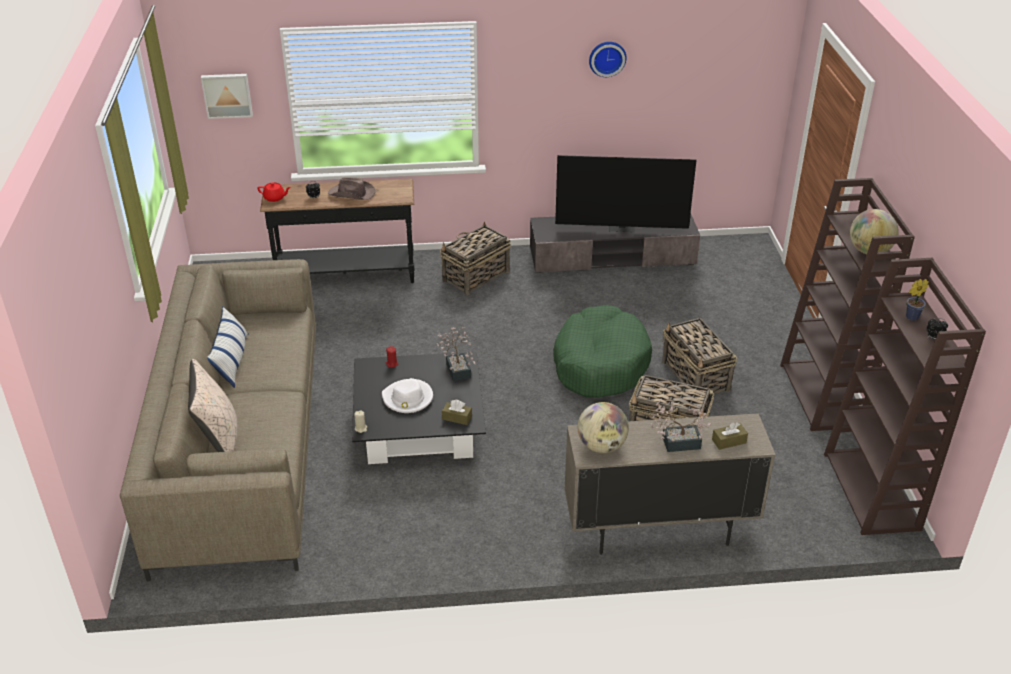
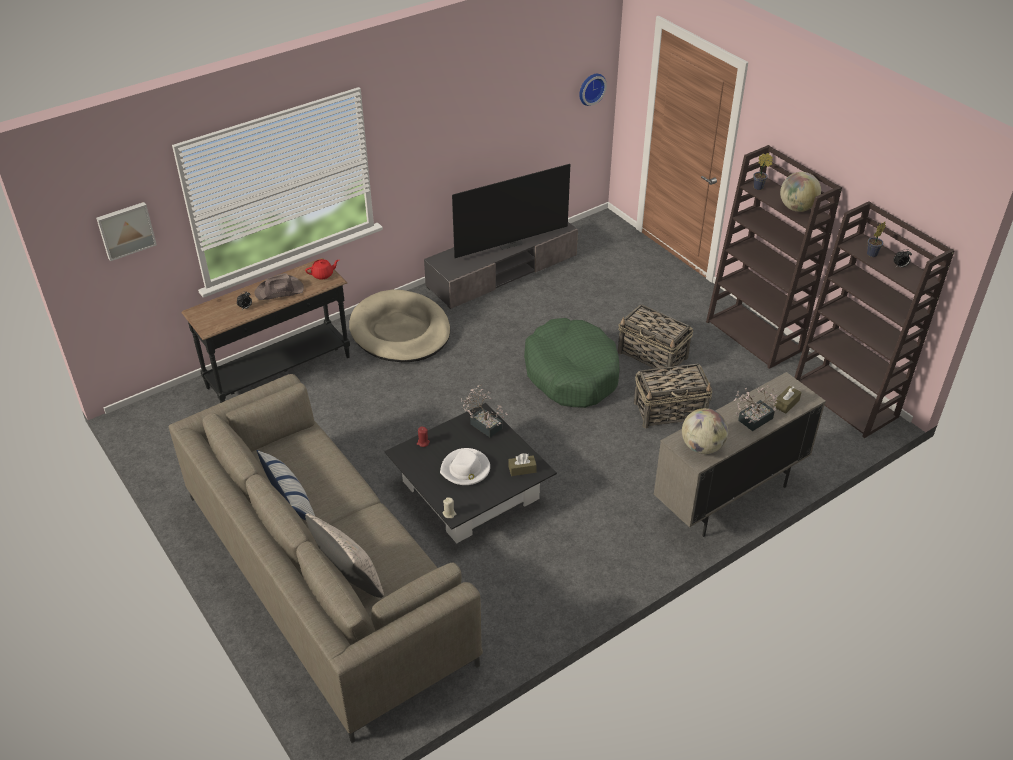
camera: 30 degrees left, 5 degrees up
(275, 198) = (206, 321): red teapot -> red teapot (323, 275)
(475, 276) = (400, 331): basket -> beige dog bed
(607, 58) = (474, 91): wall clock -> wall clock (590, 88)
(847, 222) = (759, 187): none -> potted plant

